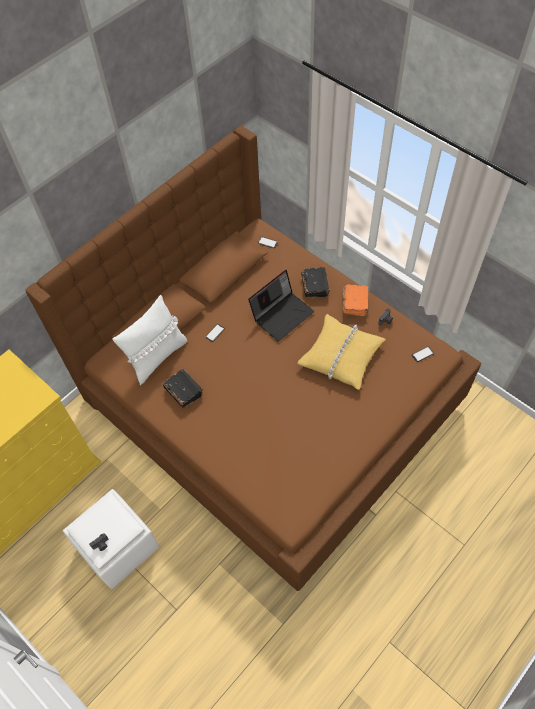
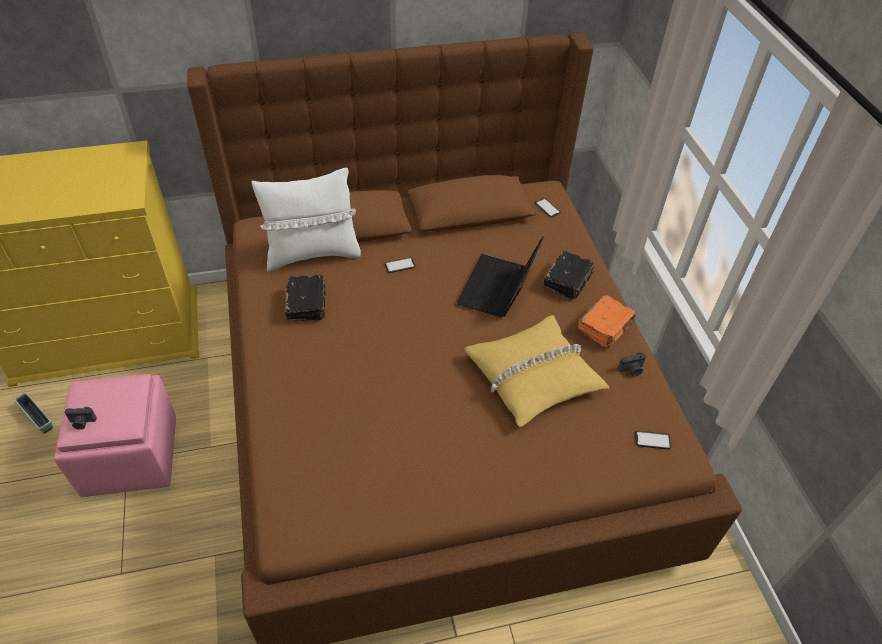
camera: 30 degrees right, 10 degrees down
(34, 565) = (37, 417): none -> planter
(118, 546) = (132, 455): white ottoman -> pink ottoman
(282, 314) = (498, 289): laptop -> laptop turned 120 degrees clockwise

